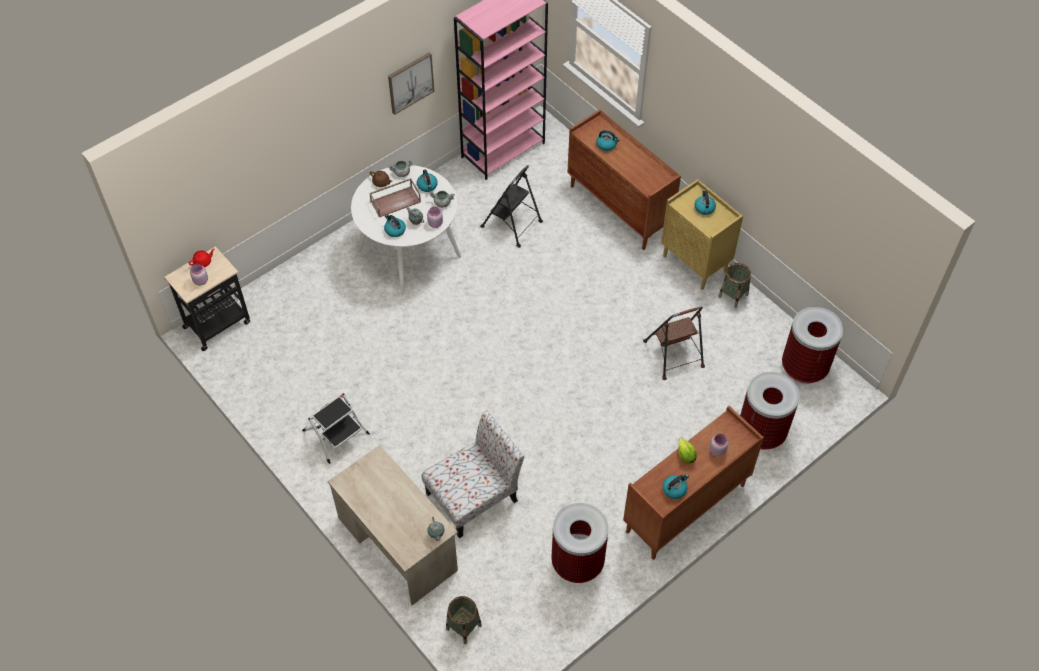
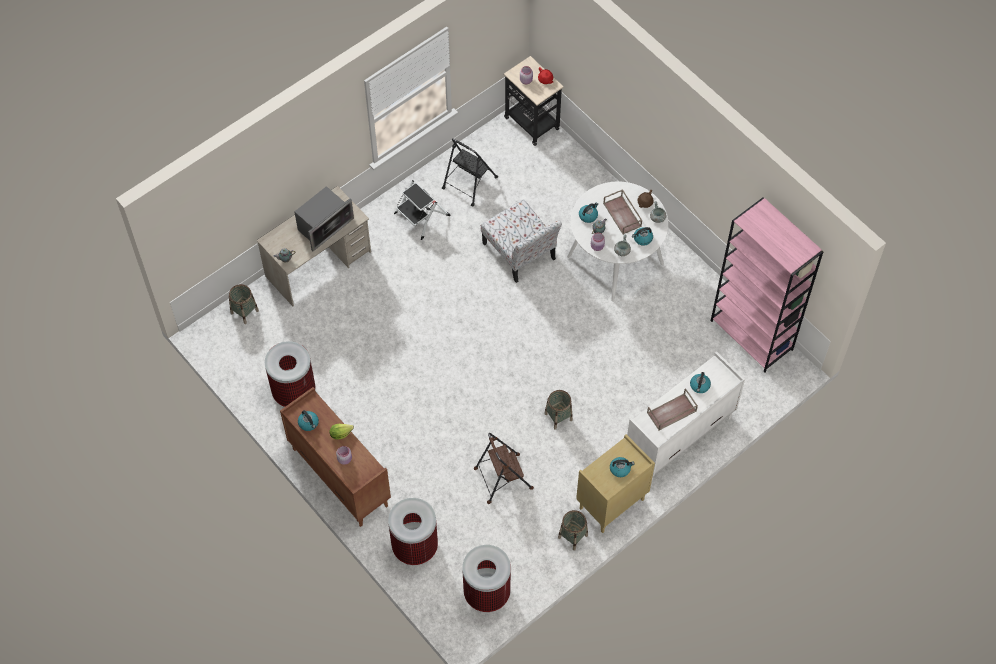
camera: 90 degrees right, 5 degrees up
(388, 493) = (323, 226): none -> microwave
(410, 82) = (722, 192): picture -> none
(474, 496) = (359, 317): chair -> chair (520, 252)
(513, 224) = (654, 344): black step ladder -> black step ladder (468, 183)
(599, 305) = (558, 416): none -> basket
(619, 209) = (679, 438): brown cabinet -> white cabinet
(638, 167) = (671, 412): none -> brown tray

